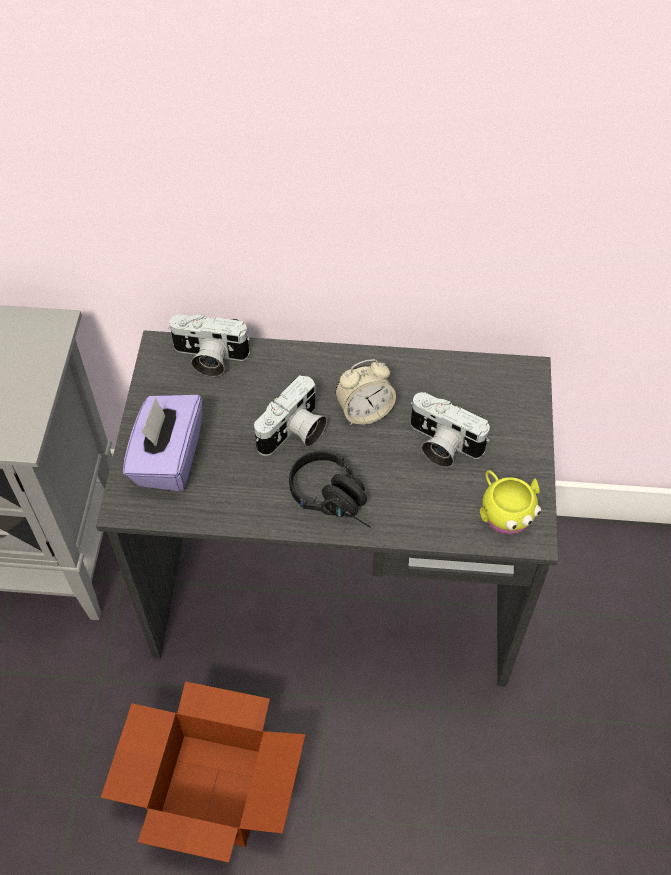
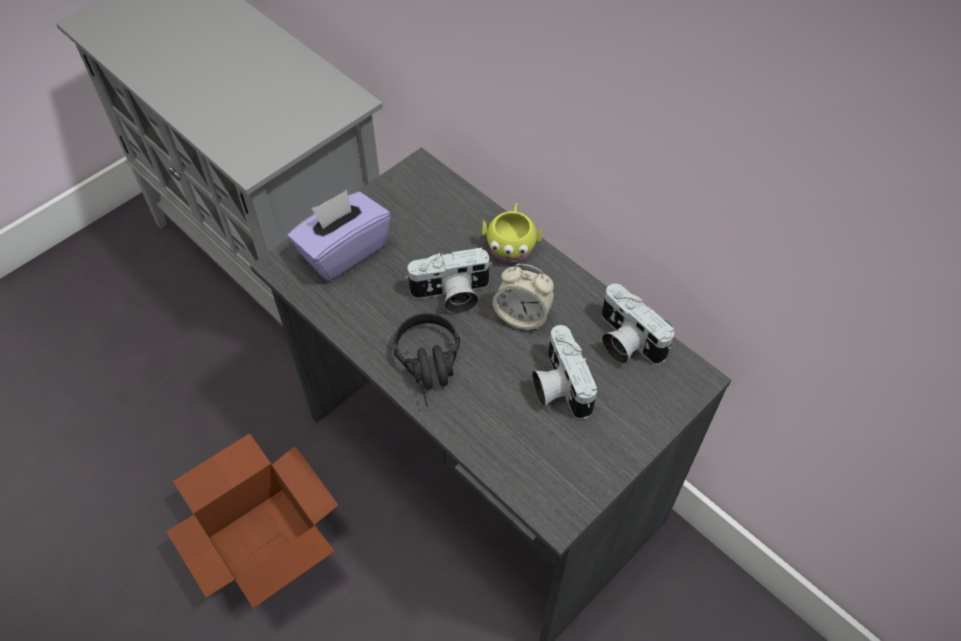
camera: 40 degrees right, 0 degrees up
(209, 358) = (446, 197): camera -> camera (625, 341)
(504, 511) = (555, 477): yellow mug -> yellow mug (511, 244)

